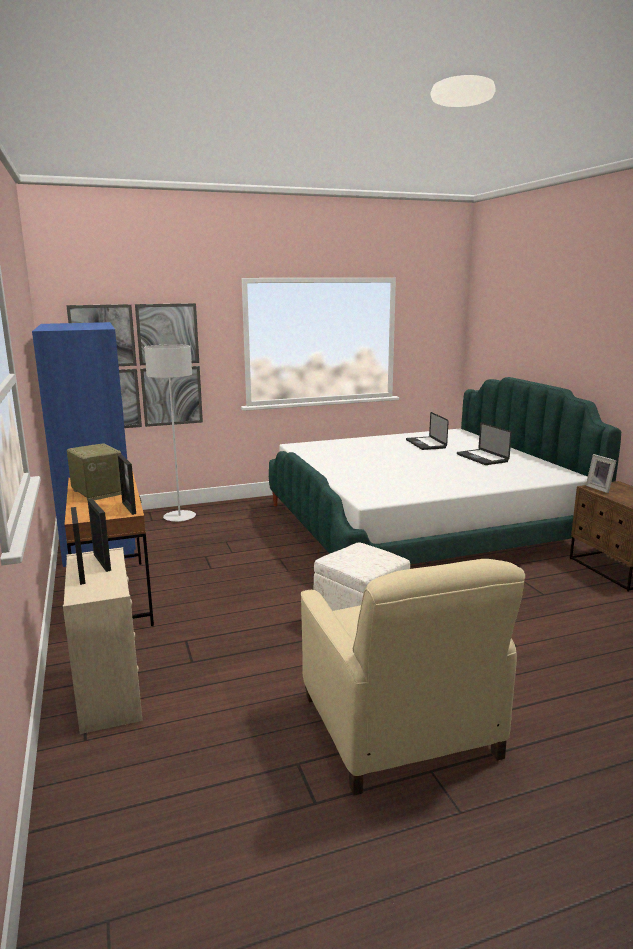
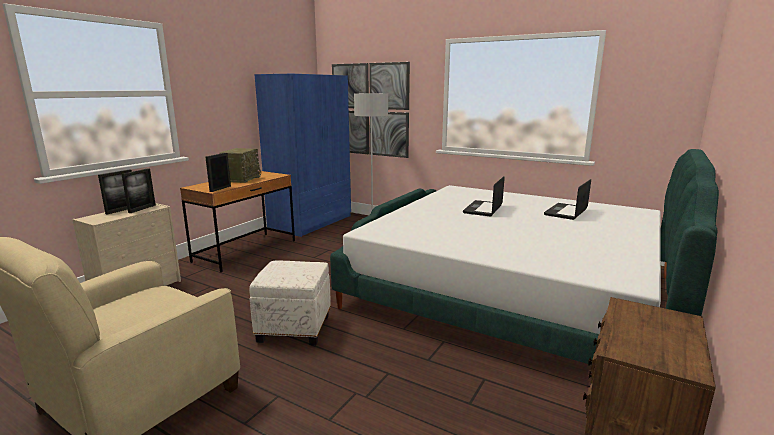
camera: 50 degrees right, 0 degrees up
(482, 458) = (581, 237): laptop -> laptop (483, 209)
(600, 488) = (634, 311): picture frame -> none

